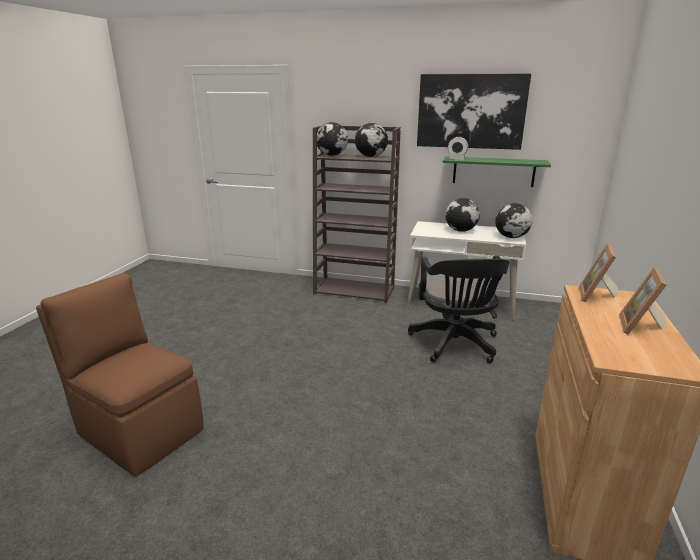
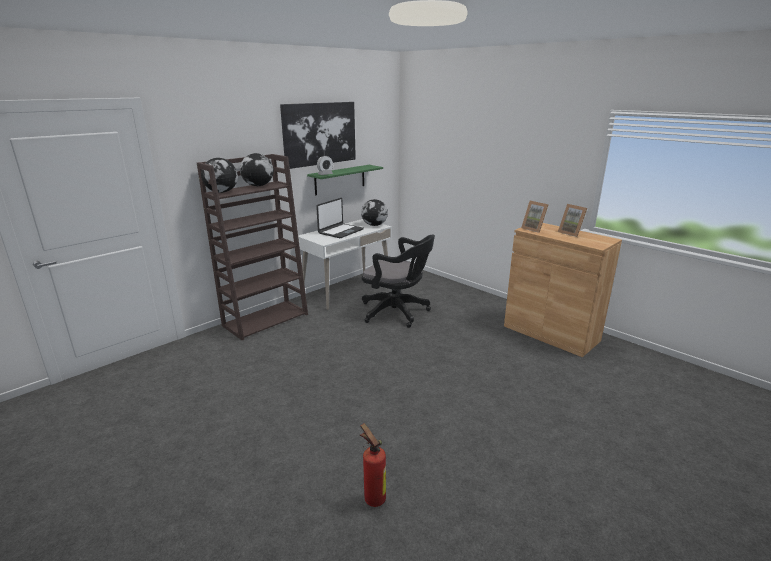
camera: 60 degrees left, 0 degrees up
(139, 430) = (373, 497): brown chair -> fire extinguisher
(461, 230) = (340, 231): globe -> laptop

